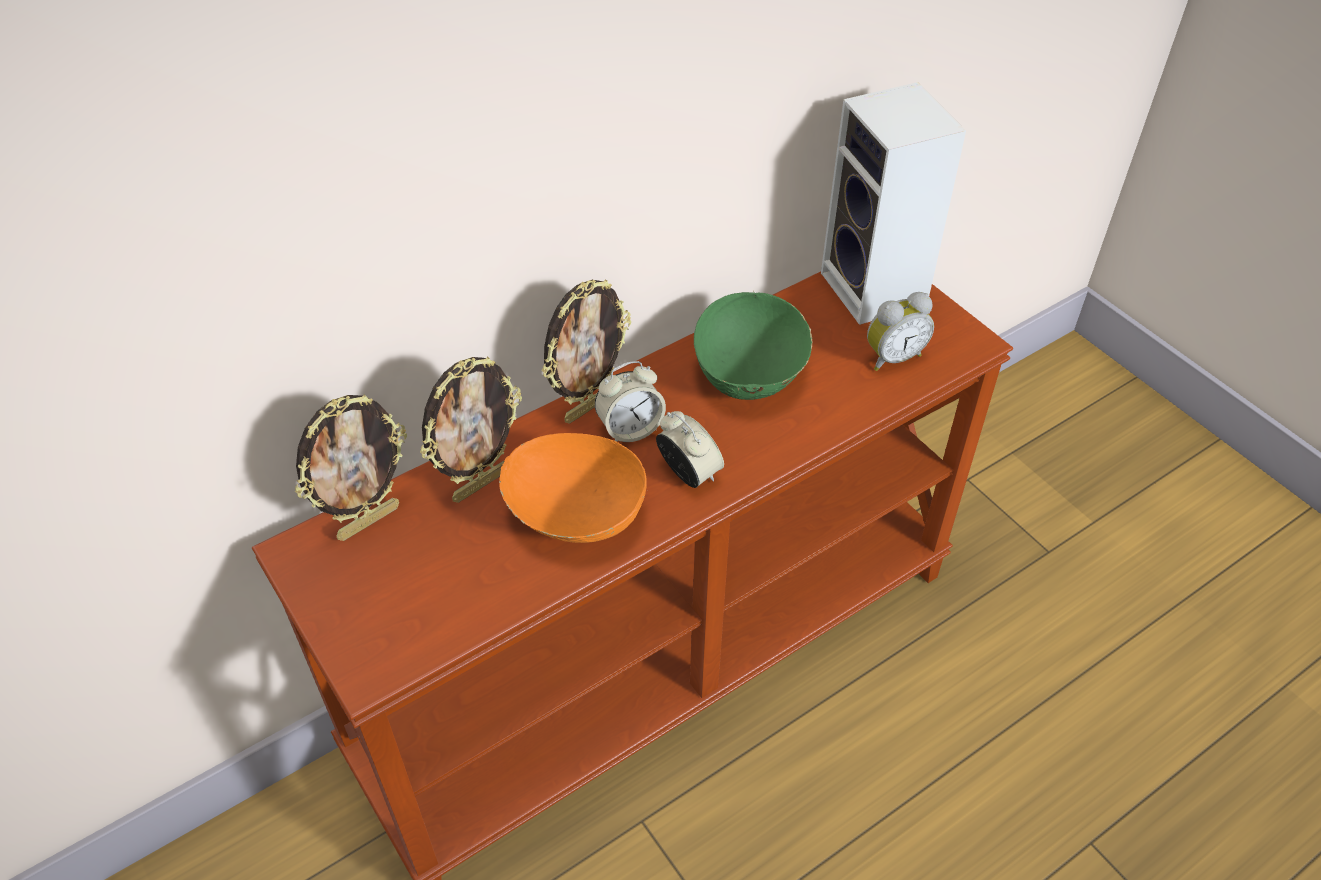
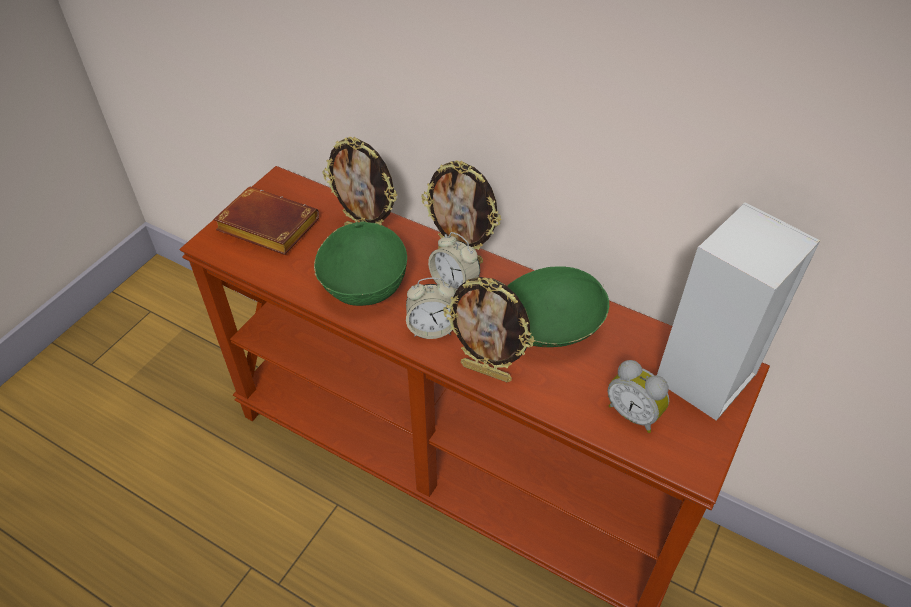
camera: 65 degrees right, 0 degrees up
(368, 521) = (314, 199): picture frame -> picture frame (487, 371)
(386, 595) = (265, 227): none -> brown book
(574, 516) = (363, 284): orange bowl -> green bowl
(689, 474) = (431, 328): alarm clock -> alarm clock turned 60 degrees clockwise

